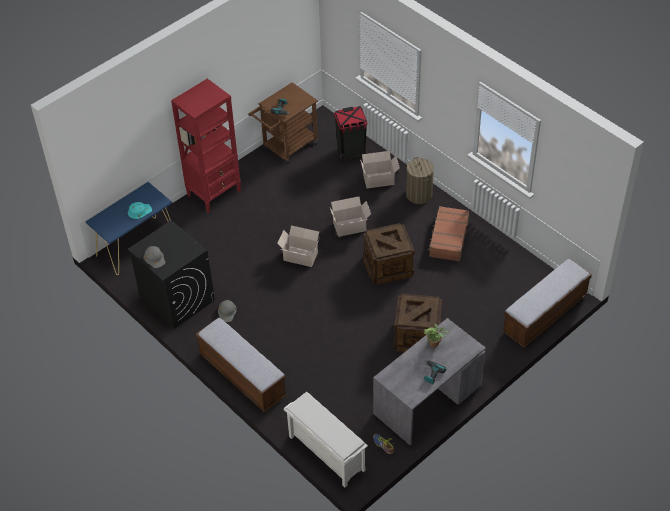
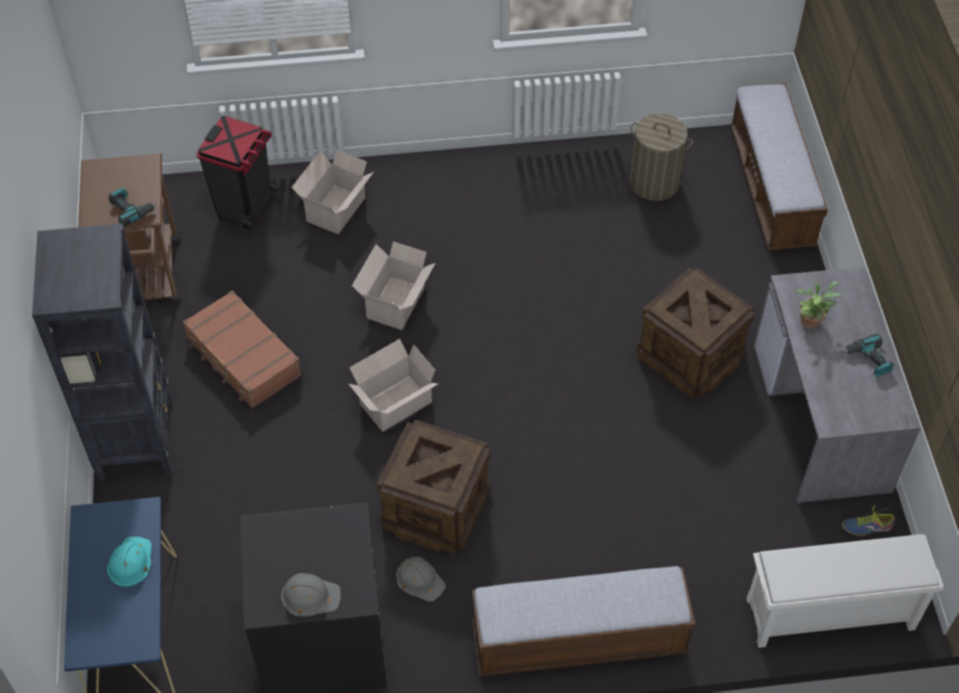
camera: 55 degrees left, 5 degrees up
(214, 193) = (136, 439): red bookcase -> black bookcase
(387, 266) = (521, 306): crate -> crate (434, 508)
(419, 194) = (415, 182): laundry basket -> laundry basket (654, 183)
(448, 238) = (534, 202): brown suitcase -> brown suitcase (243, 358)

